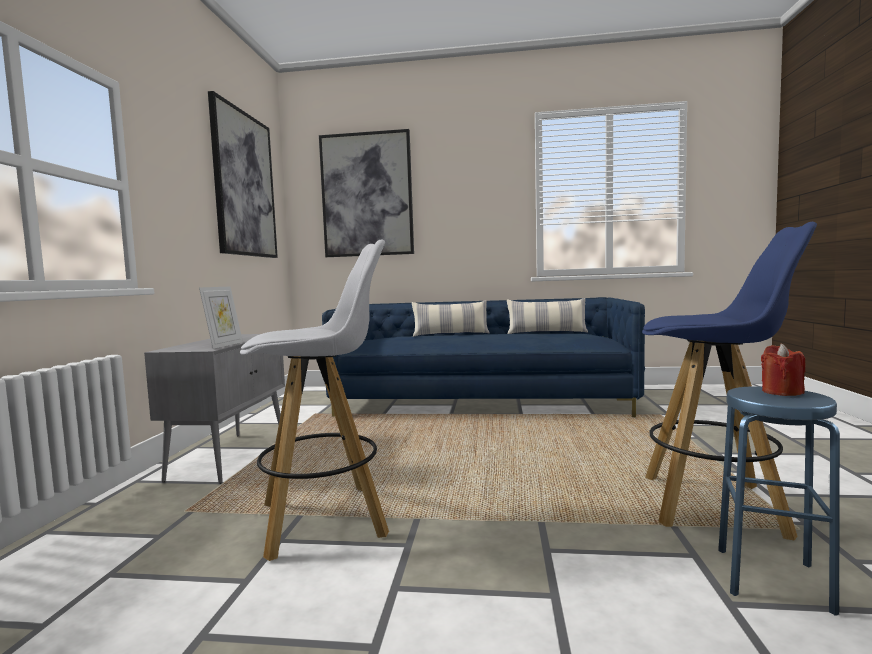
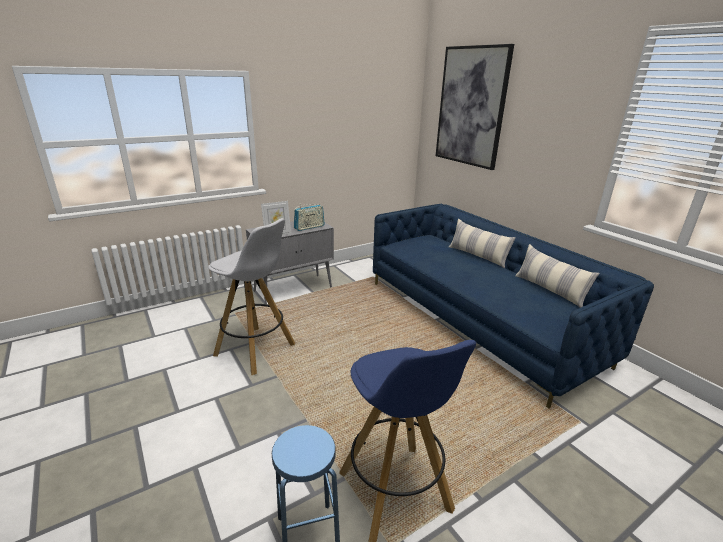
camera: 50 degrees right, 20 degrees up
(244, 184) = (365, 103): picture -> none
(249, 337) = (309, 227): none -> radio
(781, 392) = (315, 449): red candle -> none

